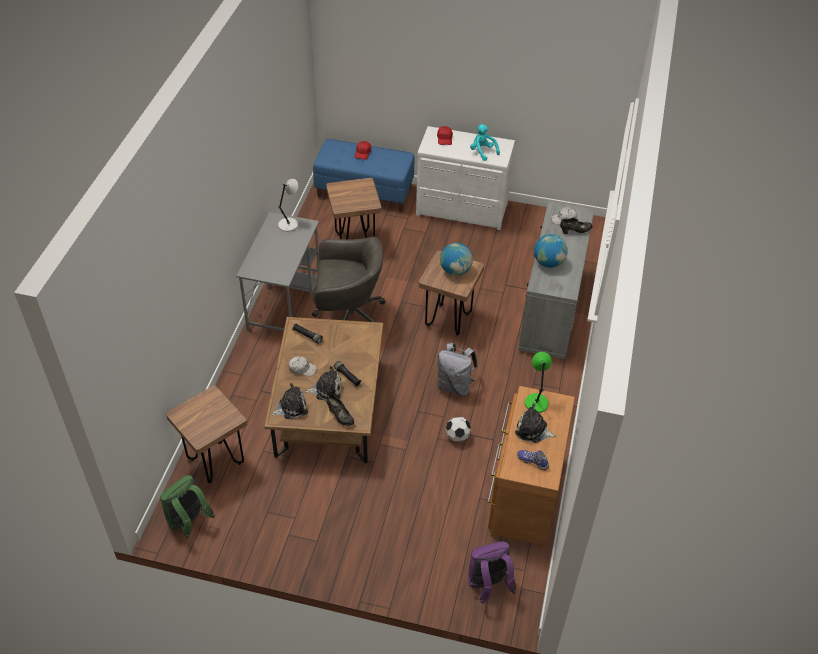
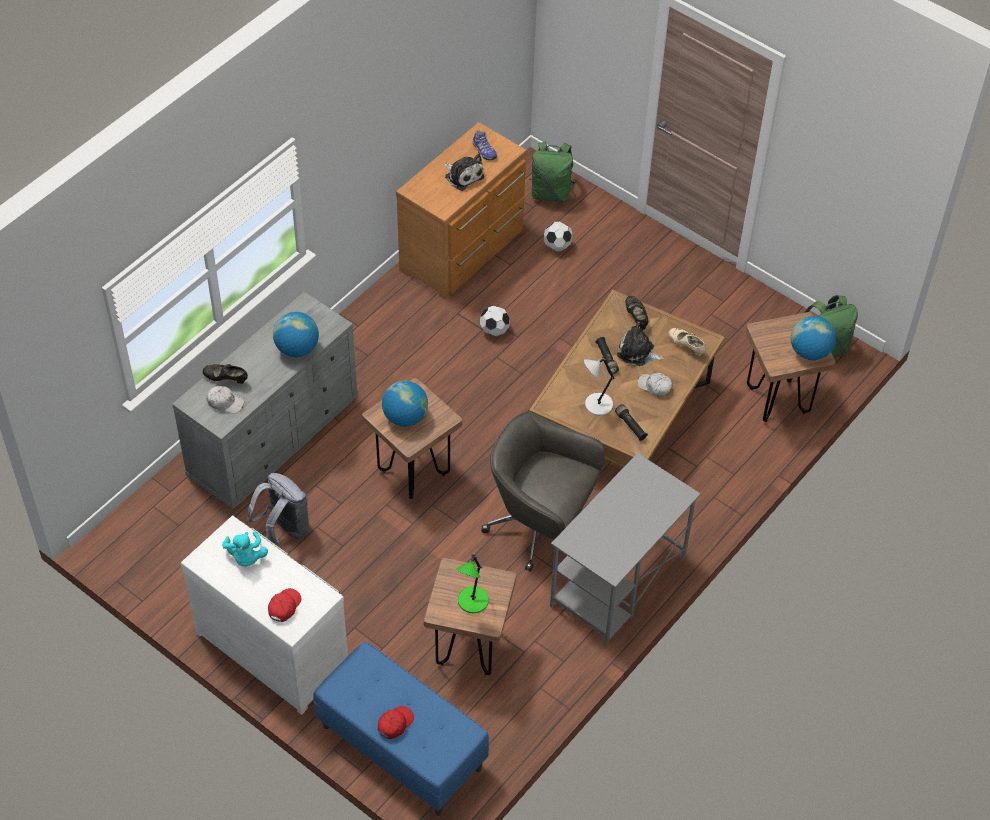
camera: 155 degrees left, 5 degrees up
(188, 414) = (809, 352): none -> globe
(289, 224) = (595, 551): grey table lamp -> grey table lamp (597, 405)
(291, 407) = (686, 346): plush toy -> beige shoe
(452, 531) = (557, 246): none -> football
(454, 385) = (460, 387): grey backpack -> grey backpack (283, 530)
(488, 586) = (551, 193): purple backpack -> green backpack
(536, 402) = (439, 199): green table lamp -> green table lamp (472, 602)

